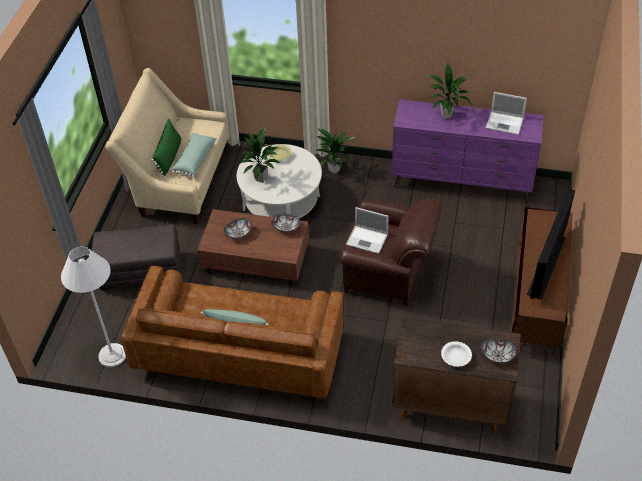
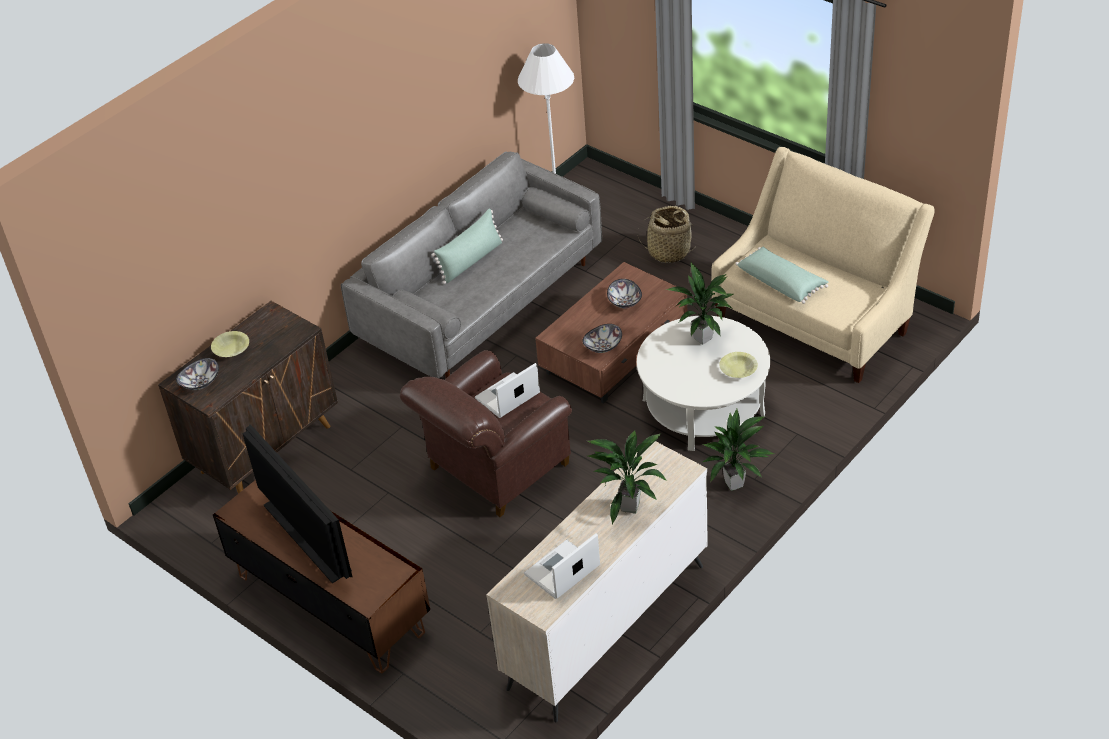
camera: 120 degrees right, 5 degrees down
(140, 271) = (669, 252): grey ottoman -> basket
(169, 156) = (803, 261): green pillow -> none
(239, 353) = (481, 301): brown sofa -> grey sofa
(456, 357) = (231, 349): white bowl -> yellow bowl
(462, 183) = (606, 626): purple dresser -> beige dresser

